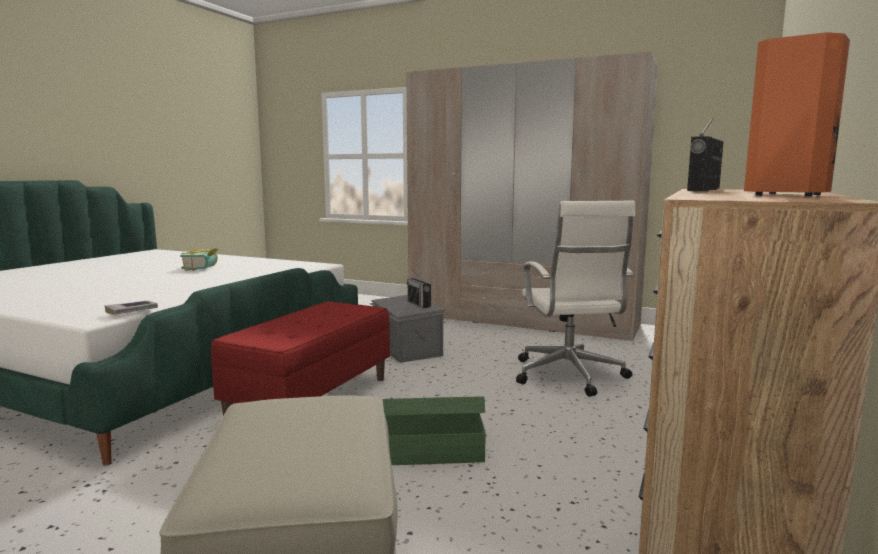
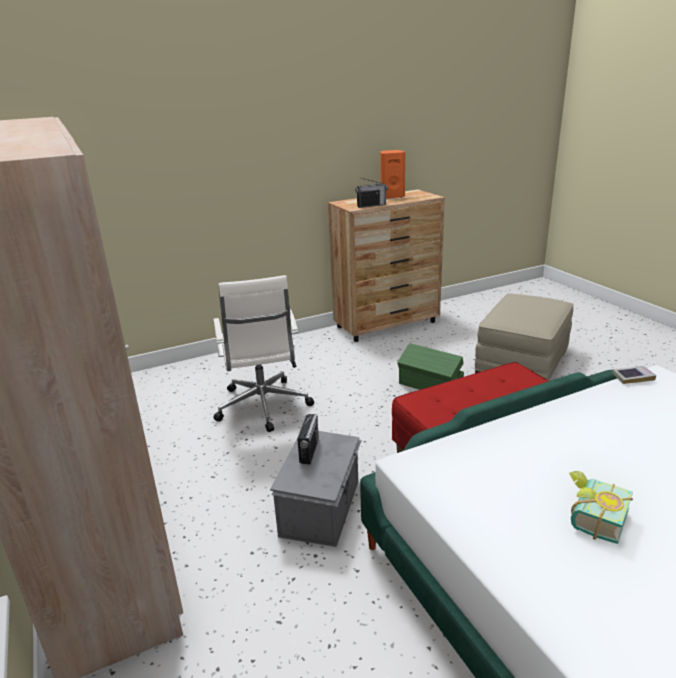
camera: 140 degrees left, 15 degrees up
(569, 376) = (263, 407): white office chair -> white office chair turned 135 degrees clockwise

